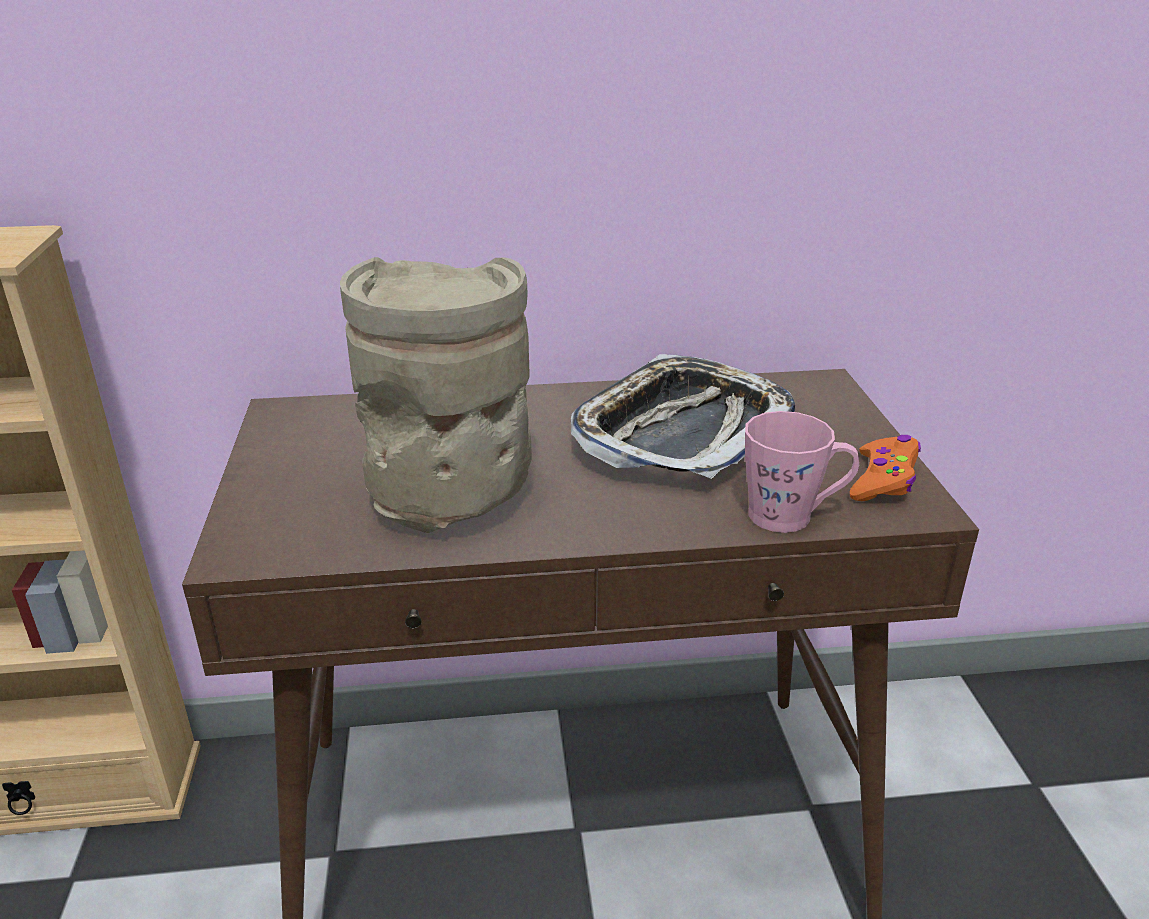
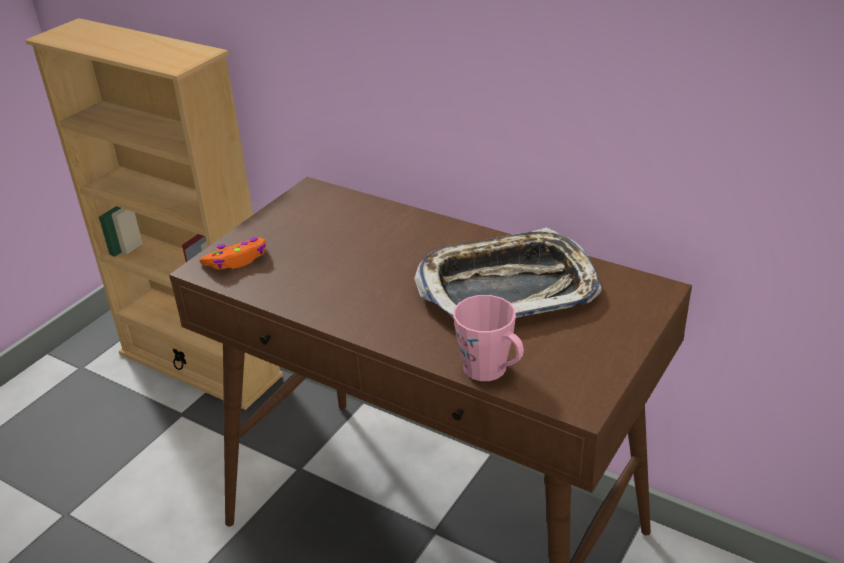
camera: 40 degrees right, 5 degrees up
(449, 501) = (325, 280): beige vase -> none
(883, 480) = (585, 375): orange game controller -> orange game controller (237, 260)

